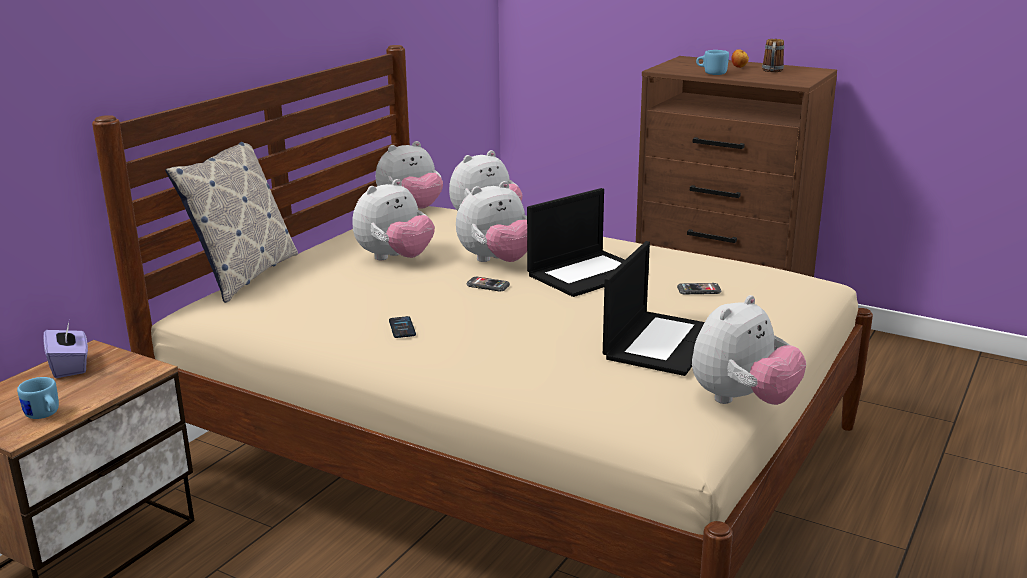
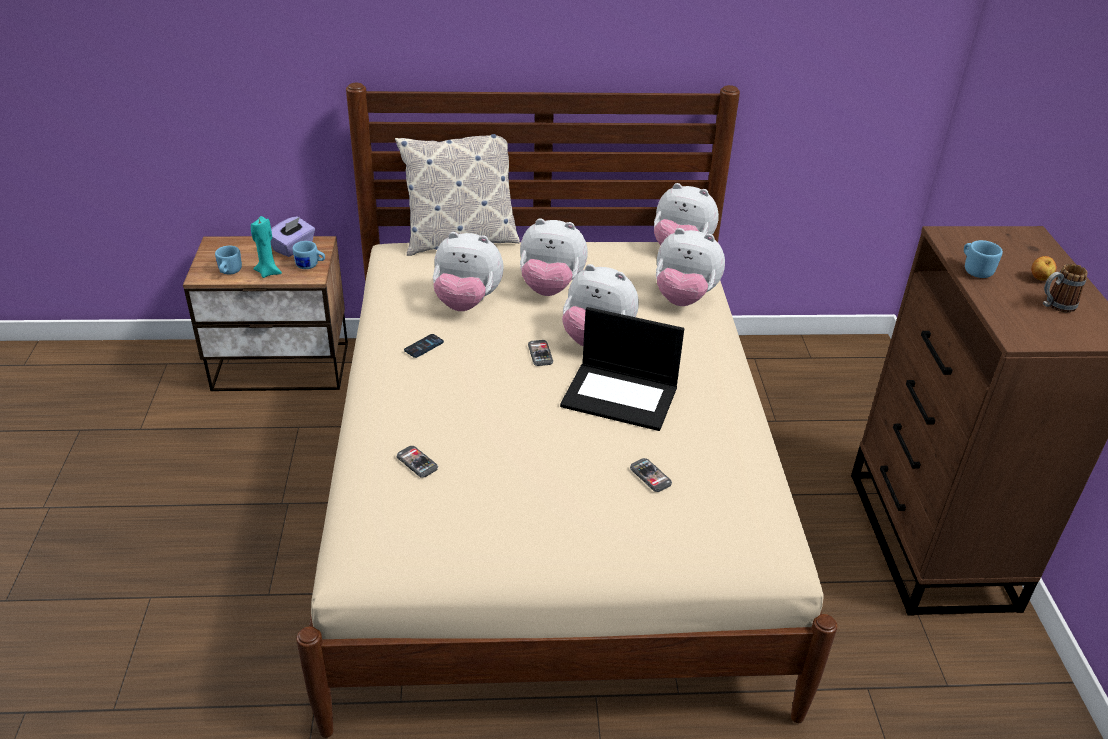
camera: 55 degrees right, 15 degrees up
(93, 391) = (268, 272): none -> turquoise candle
(127, 365) = (310, 266): none -> blue mug
(579, 372) = (417, 462): none -> phone
(661, 342) = (510, 489): laptop -> none
(742, 401) = (447, 575): plush toy -> plush toy (467, 303)

